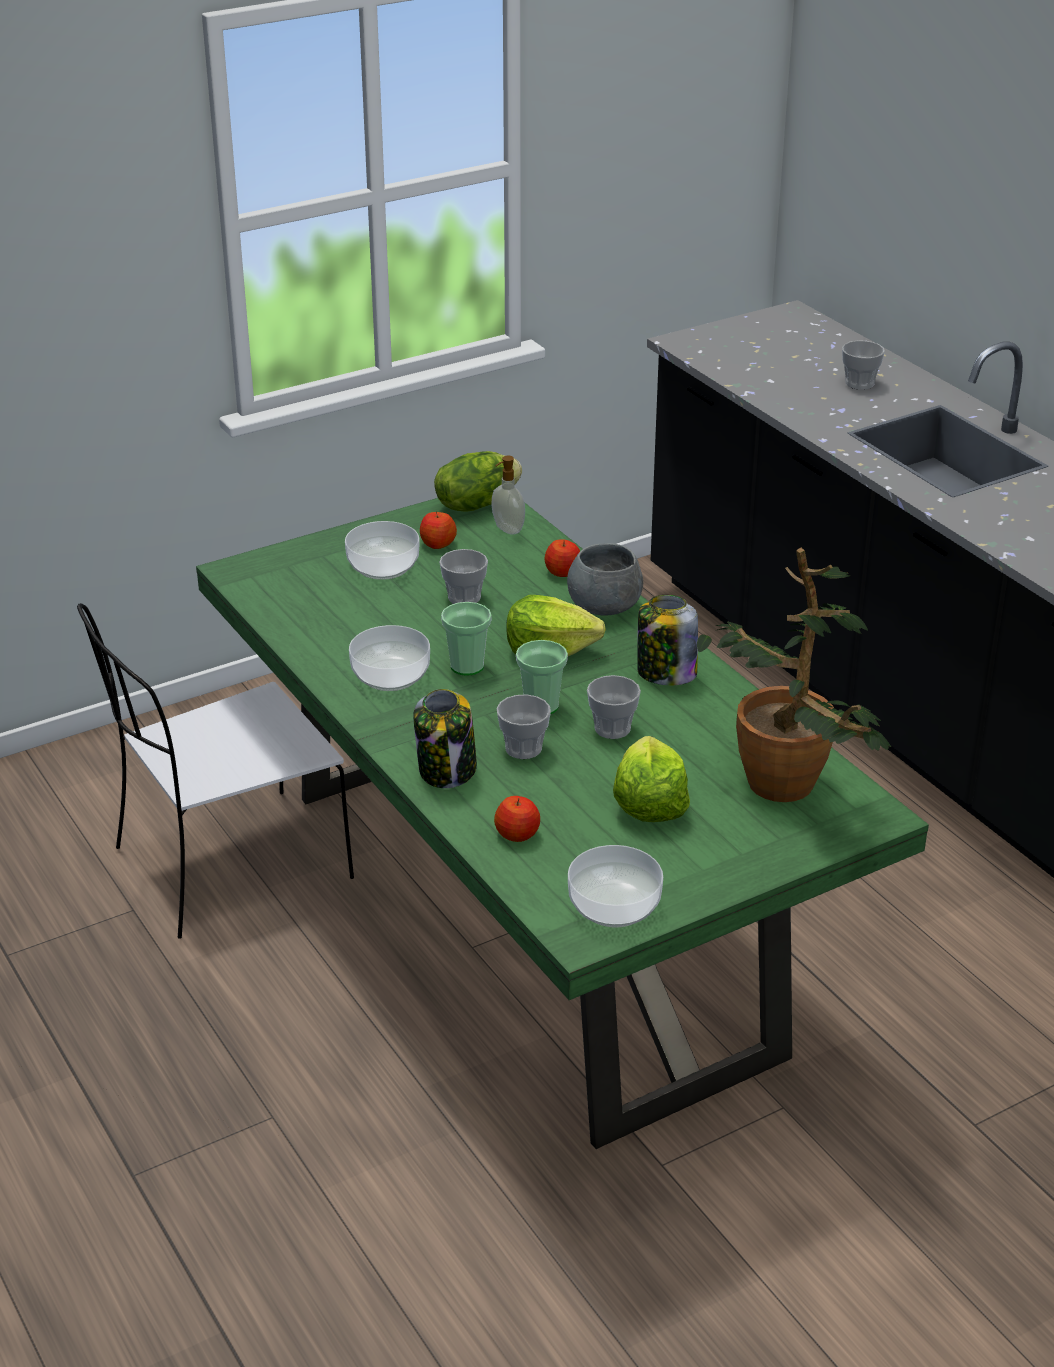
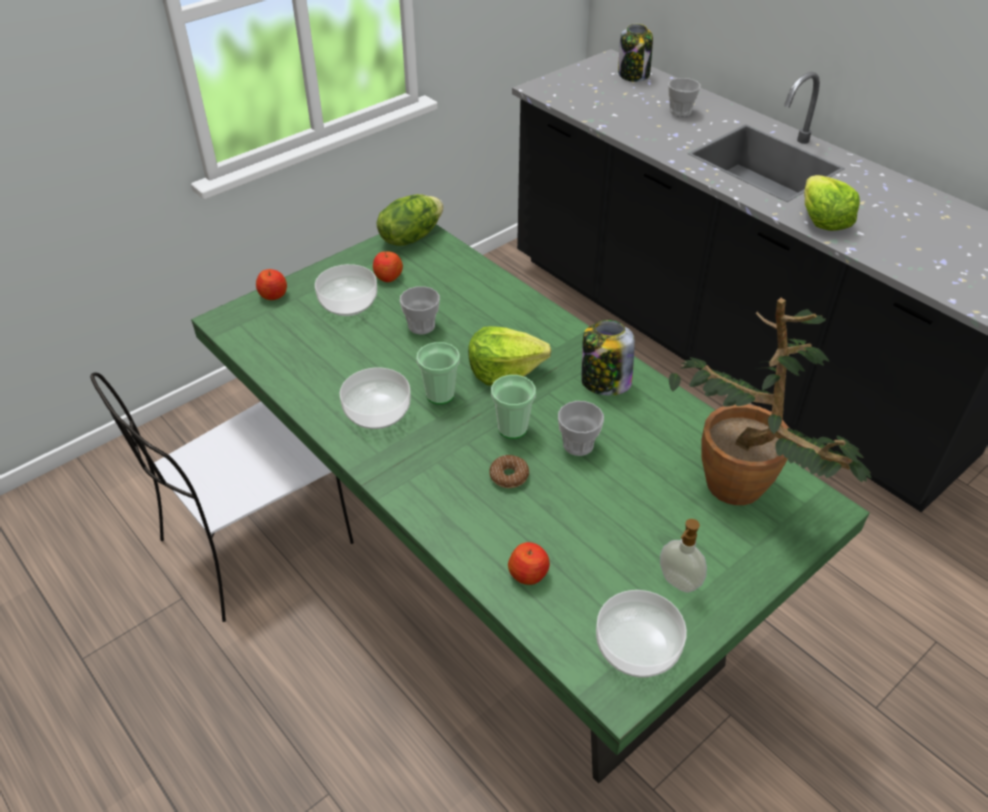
camera: 10 degrees left, 10 degrees up
(447, 770) = (449, 509): jar -> jar (634, 74)
(507, 529) = (440, 258): soap dispenser -> soap dispenser (678, 582)
(523, 748) = (509, 476): cup -> donut
(563, 572) = (495, 293): apple -> apple (273, 295)
(605, 607) = (537, 323): grey bowl -> none
(649, 803) = (632, 522): lettuce -> lettuce (823, 220)

